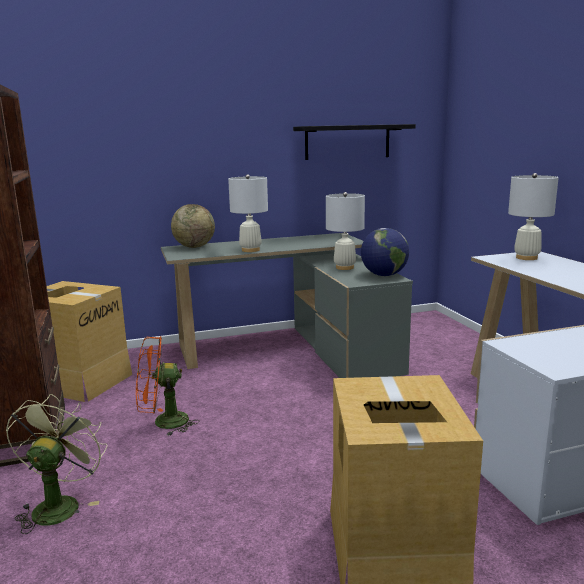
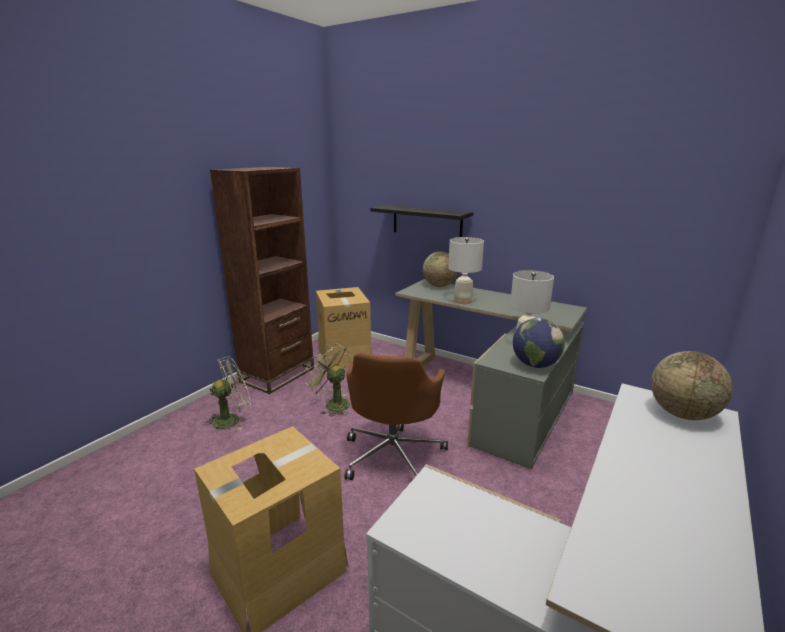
camera: 50 degrees right, 5 degrees up
(163, 423) = (332, 404): orange fan -> green fan
(305, 422) = (393, 455): none -> brown office chair
(347, 142) = (611, 215): black shelf -> black shelf (427, 222)
(526, 258) = (682, 414): white table lamp -> globe

